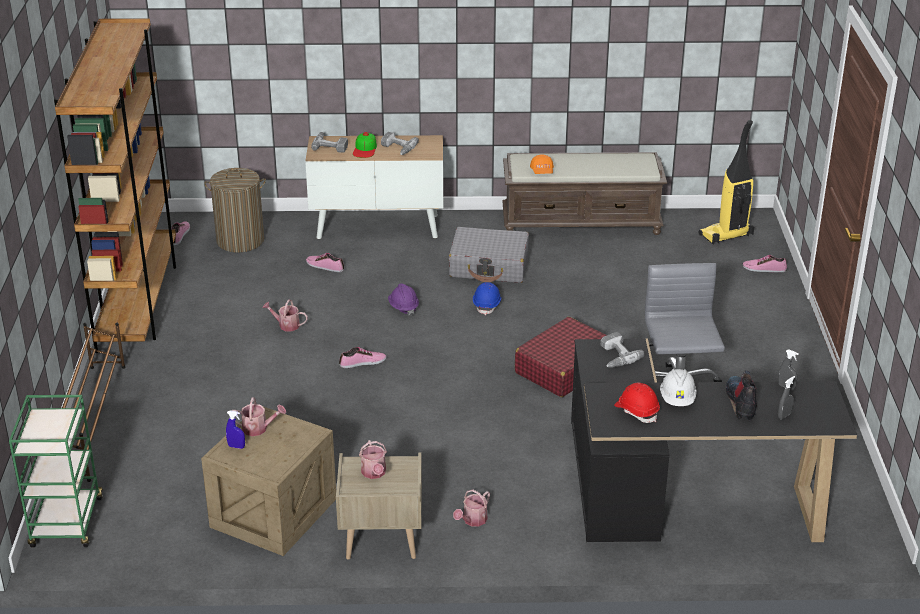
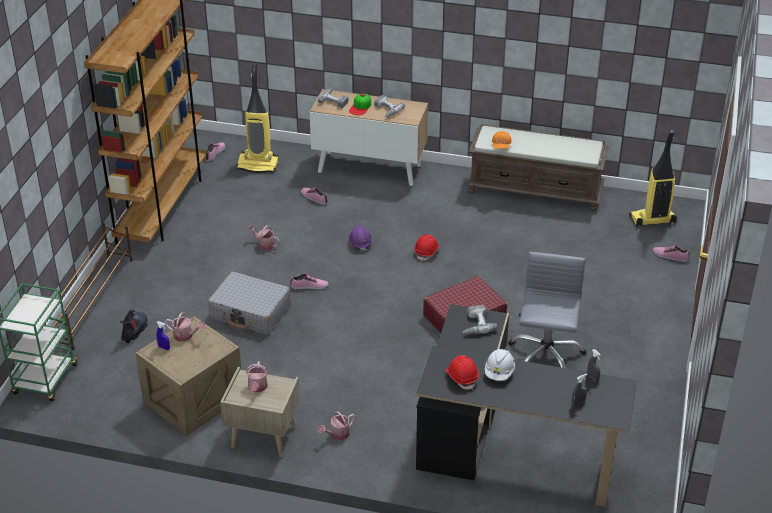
camera: 15 degrees right, 5 degrees up
(240, 240) = (258, 165): laundry basket -> vacuum cleaner
(487, 305) = (427, 252): blue hard hat -> red hard hat
(489, 266) = (443, 218): grey suitcase -> grey suitcase (250, 312)
(741, 403) = (549, 385): boot -> boot (135, 330)

